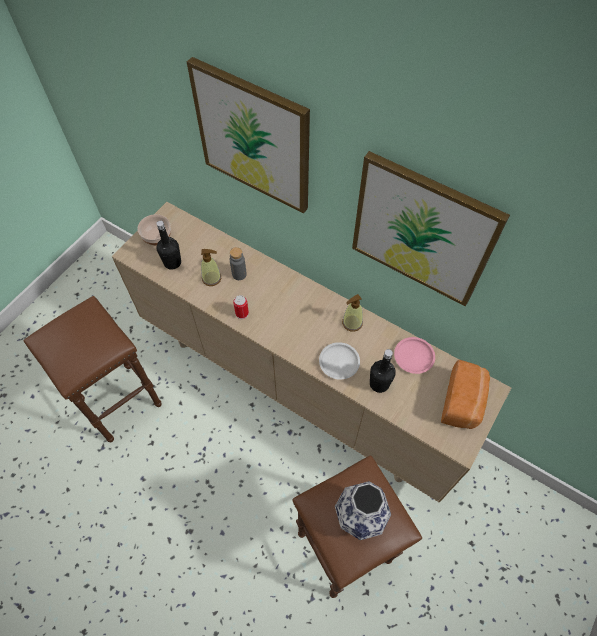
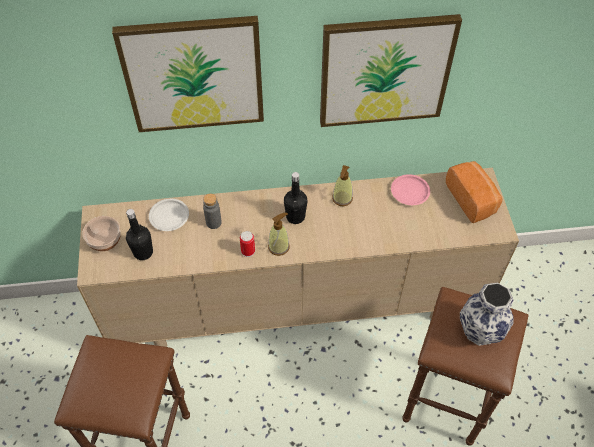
camera: 40 degrees left, 5 degrees down
(212, 278) = (193, 241): soap dispenser -> soap dispenser (279, 247)
(338, 362) = (361, 234): white plate -> white plate (169, 217)
(379, 384) = (405, 228): black bottle -> black bottle (295, 217)

